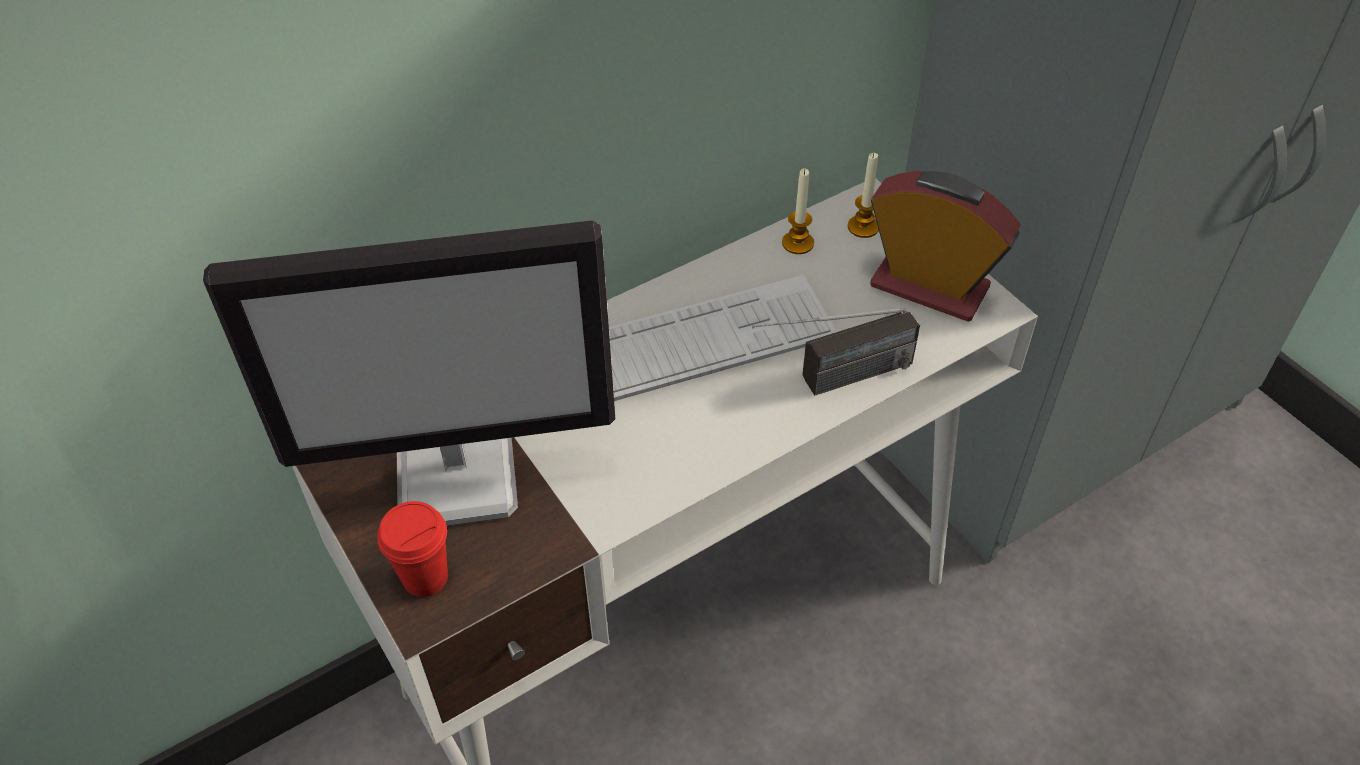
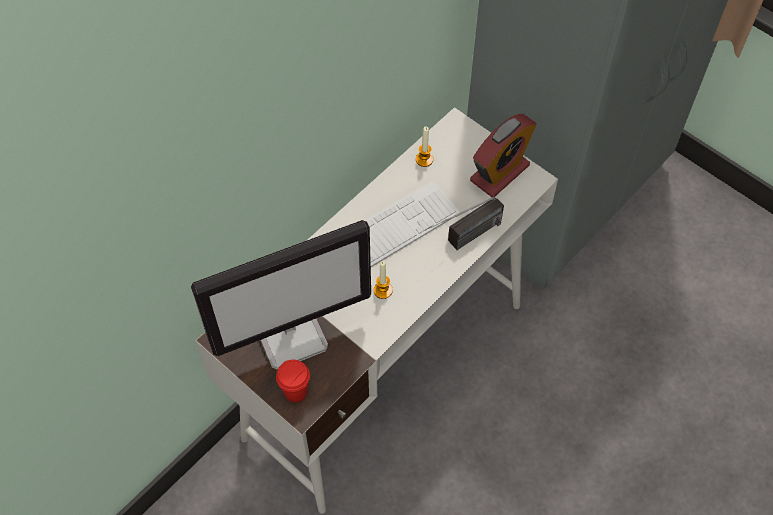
camera: 15 degrees left, 10 degrees up
(863, 227) = (456, 142): candle -> candle (383, 290)
(929, 287) = (499, 173): alarm clock -> alarm clock turned 120 degrees clockwise

